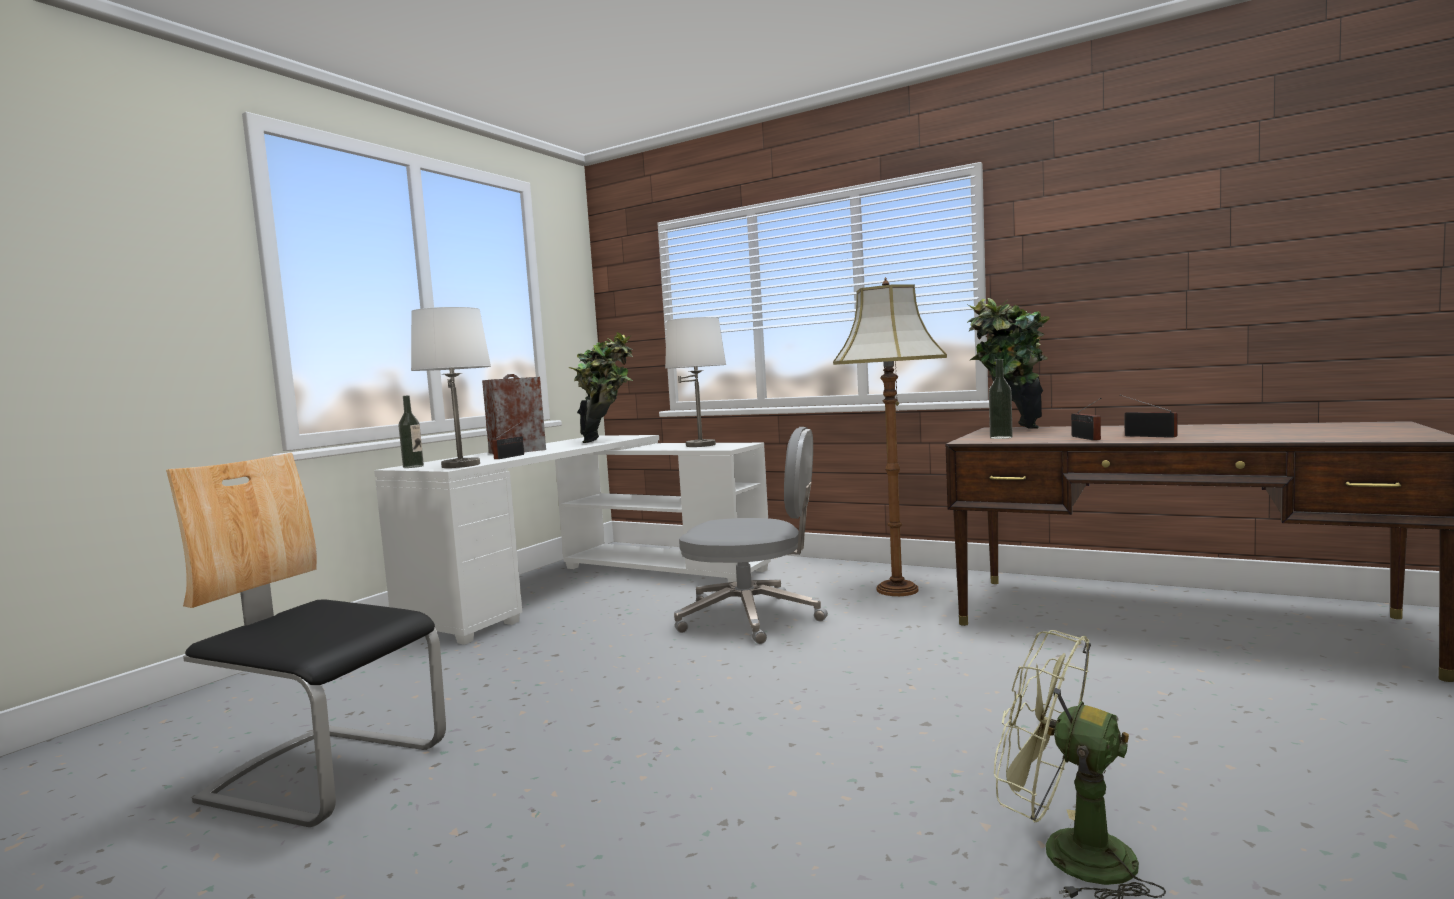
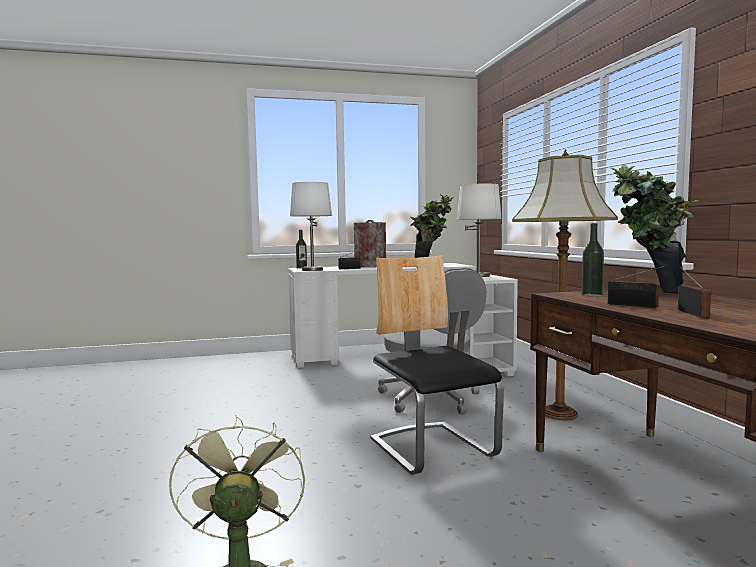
camera: 45 degrees right, 0 degrees up
(326, 772) = (162, 397): chair -> chair (432, 448)
(1086, 438) = (635, 306): radio -> radio turned 90 degrees counterclockwise

